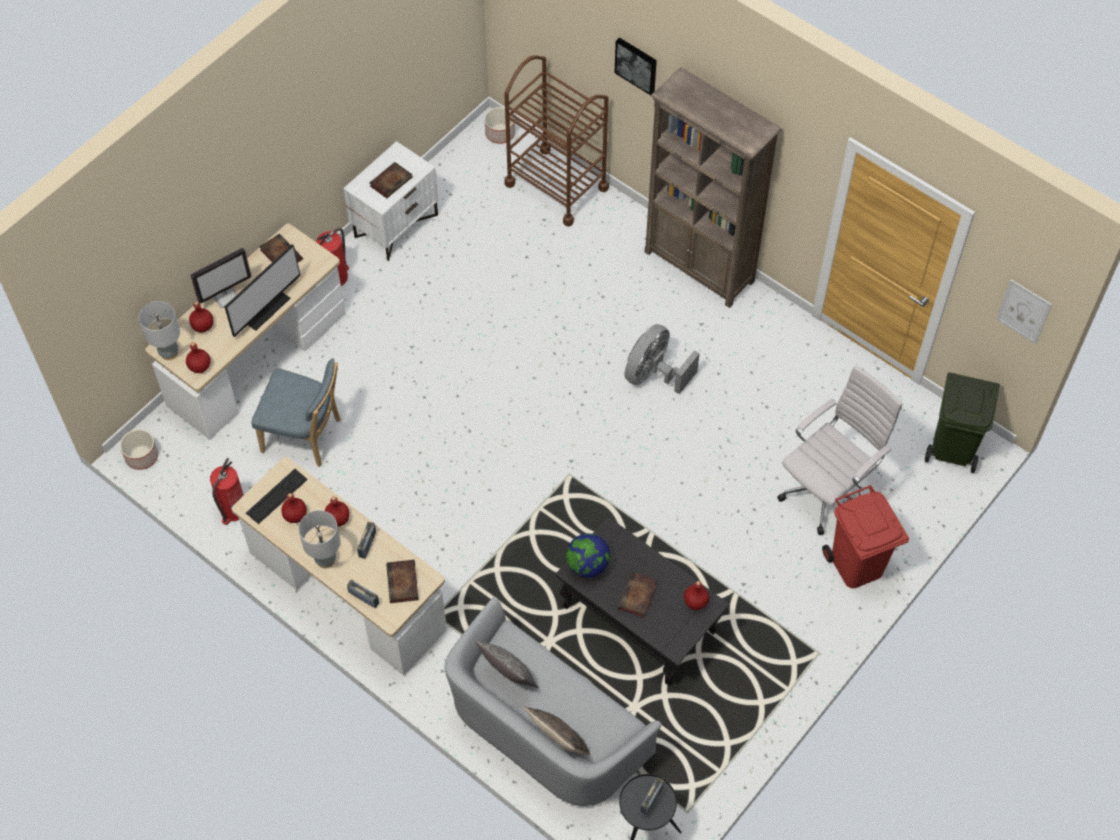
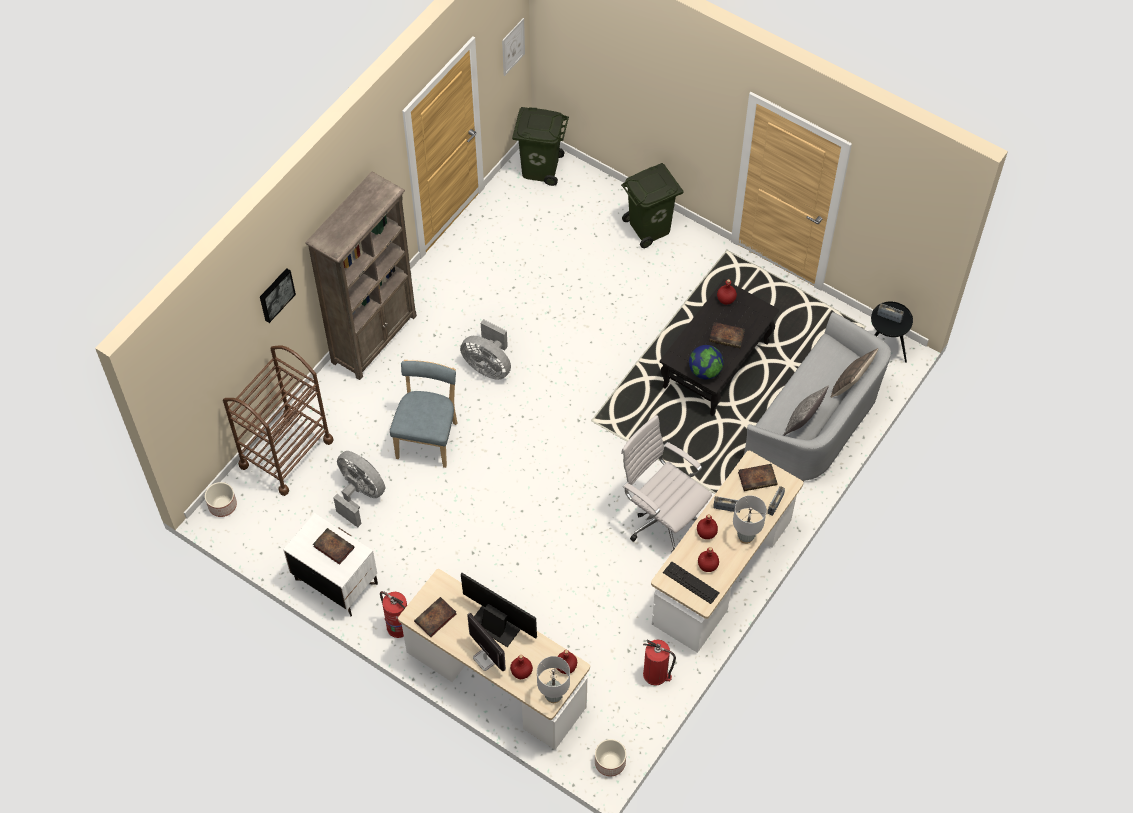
camera: 95 degrees left, 0 degrees up
(305, 436) = (575, 627): blue chair -> blue chair (428, 437)
(497, 248) = (360, 495): none -> grey fan
(828, 491) = (587, 246): white office chair -> white office chair (662, 519)
(856, 565) = (650, 228): red trash can -> green trash can

